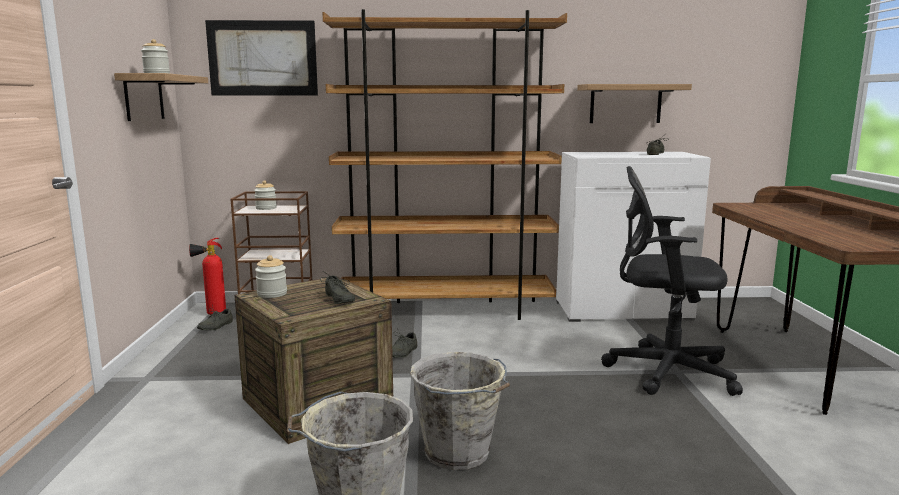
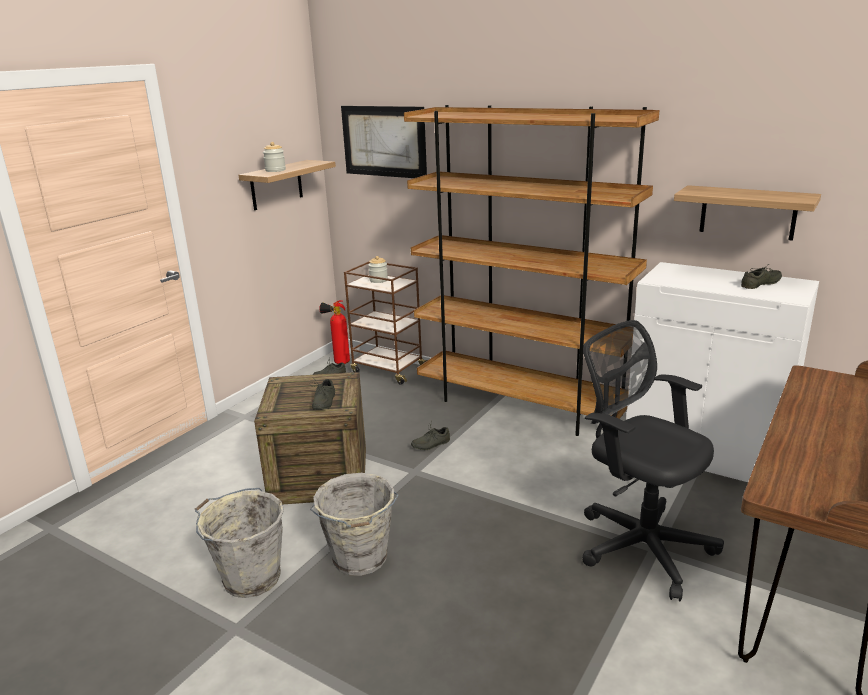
camera: 35 degrees right, 10 degrees up
(272, 294) = (291, 383): jar -> none

